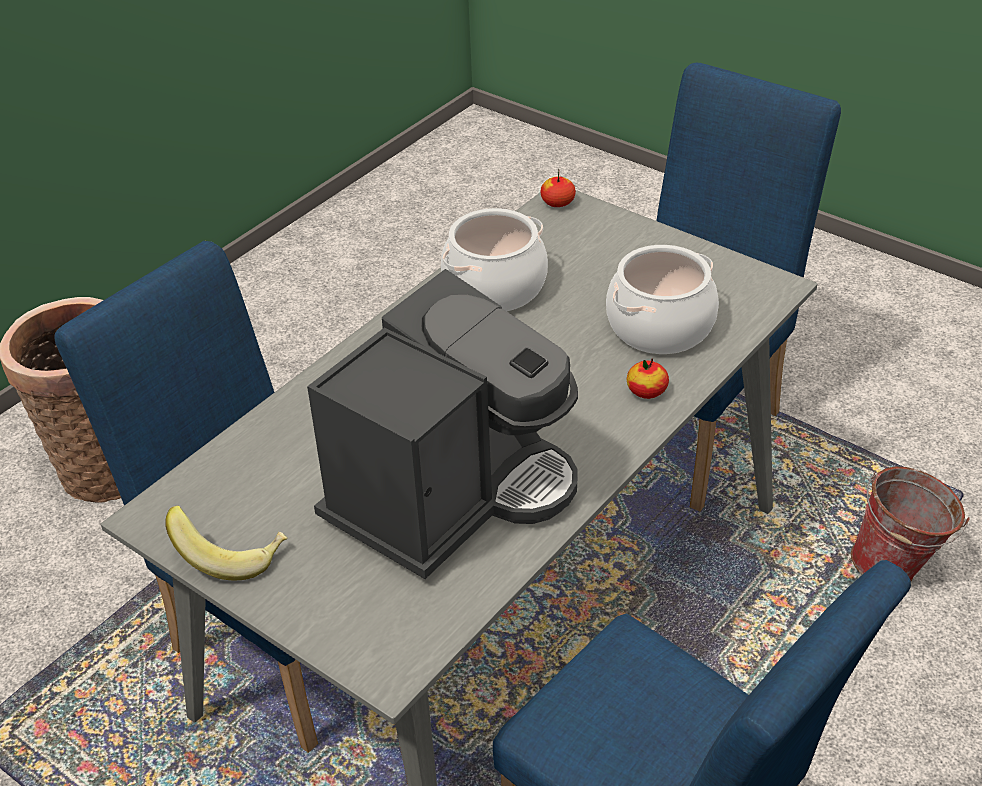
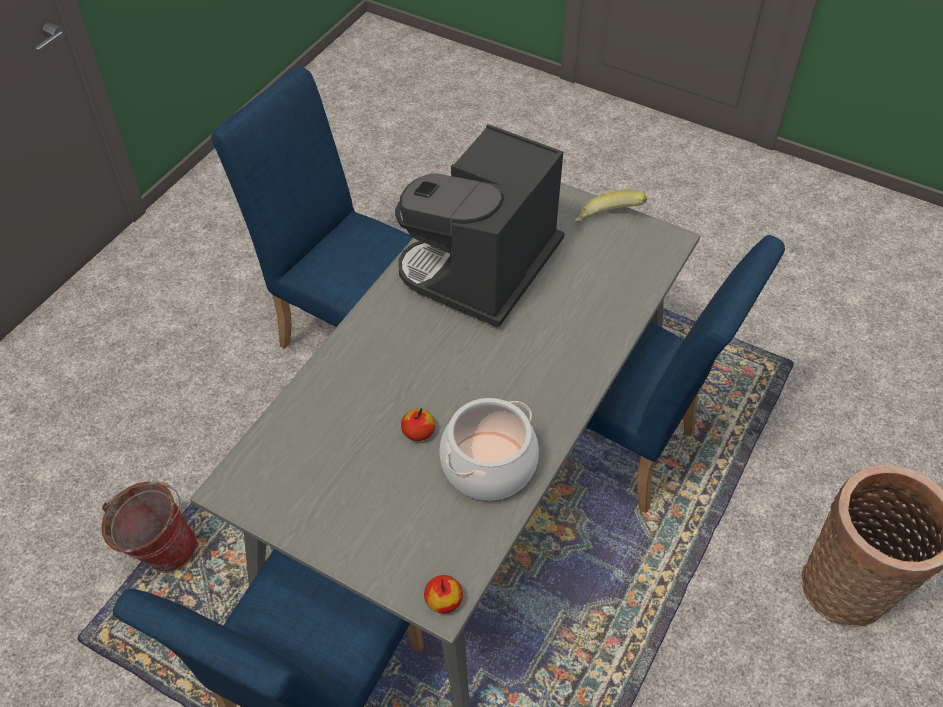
camera: 170 degrees right, 10 degrees up
(647, 391) = (351, 362): apple -> apple (418, 432)
(660, 327) = (338, 429): cooking pot -> none

